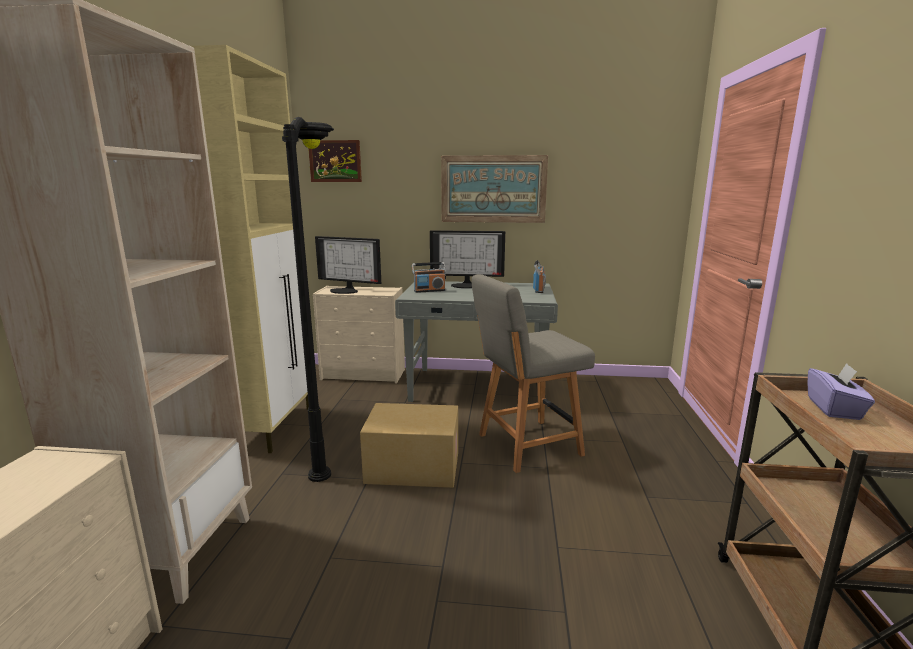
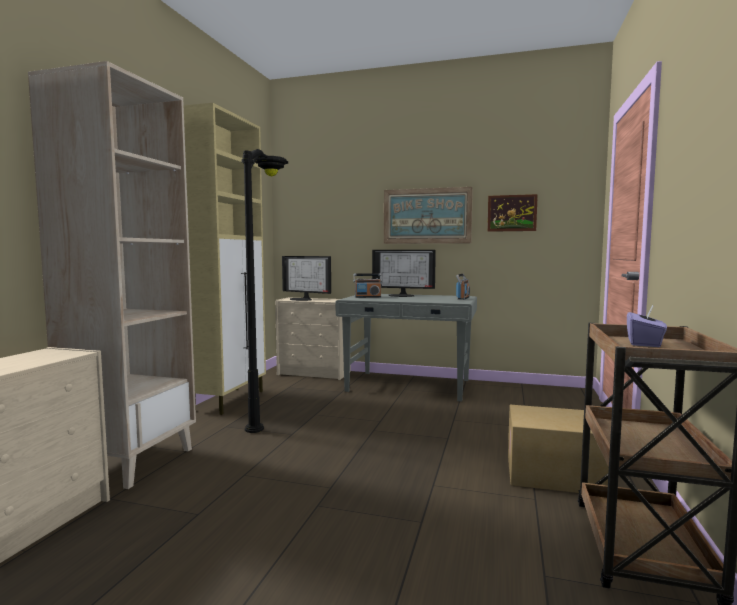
camera: 10 degrees right, 10 degrees down
(335, 161) = (301, 197): picture -> picture (512, 213)
(412, 468) = (330, 430): cardboard box -> cardboard box (556, 475)
(526, 445) = (435, 423): grey chair -> none

